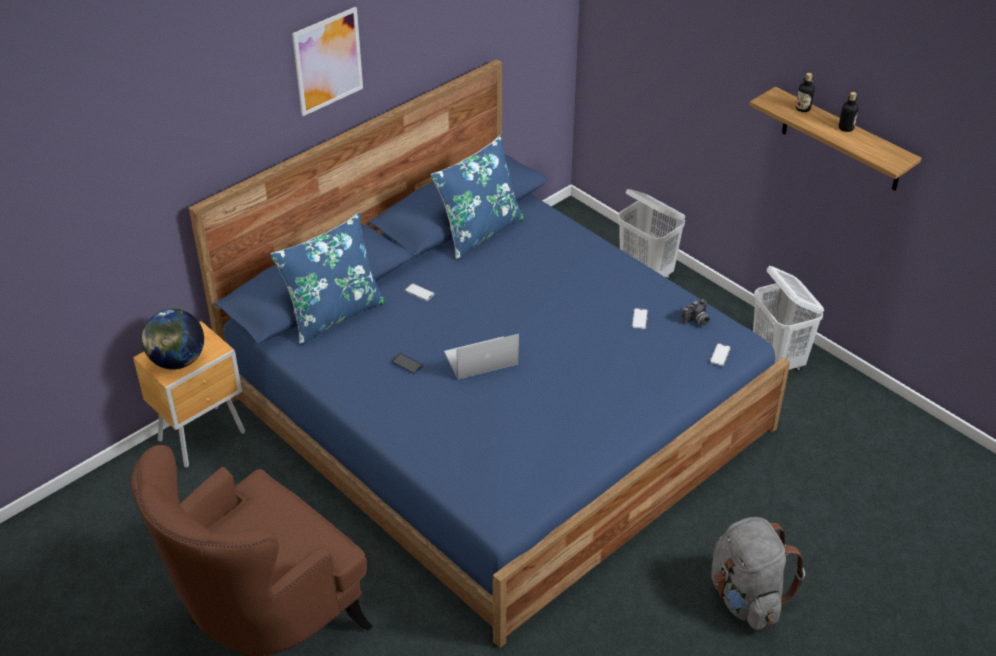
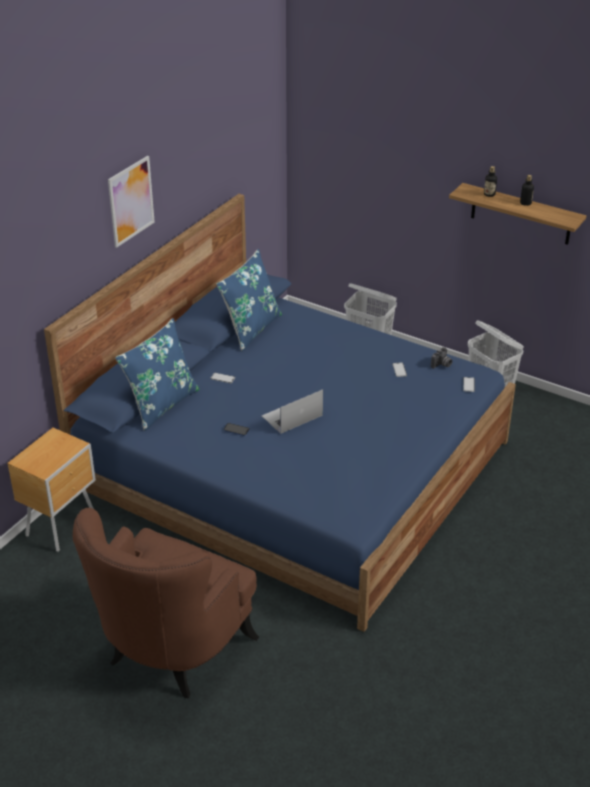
camera: 15 degrees left, 5 degrees down
(177, 361) = (47, 459): globe -> none
(746, 598) = (531, 560): grey backpack -> none

